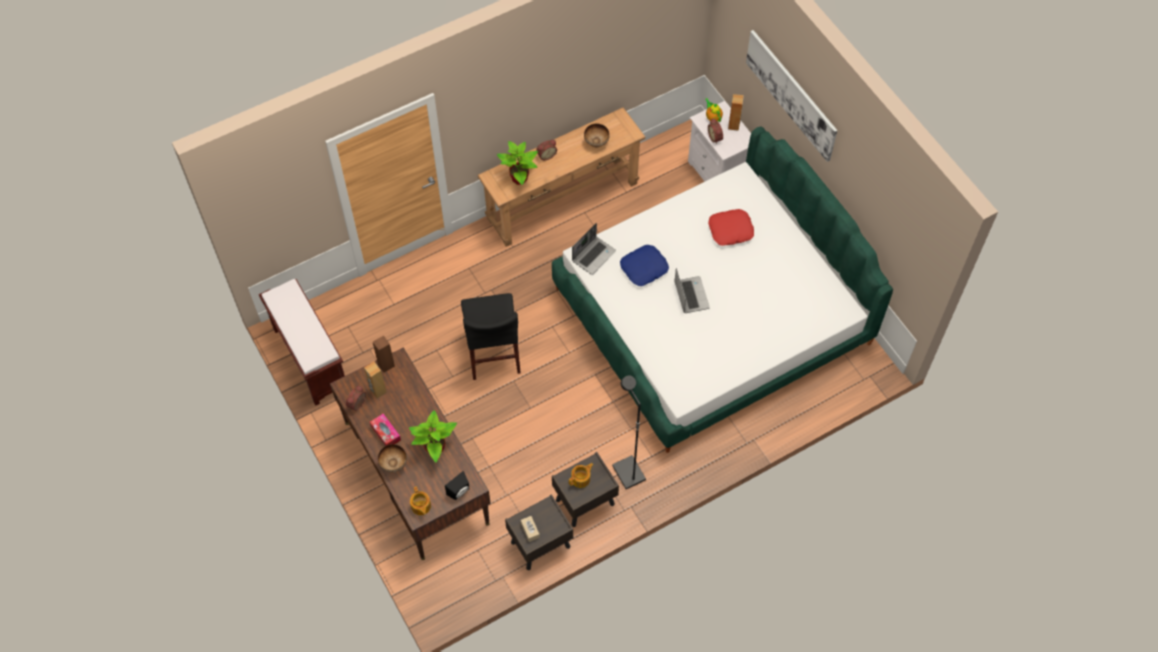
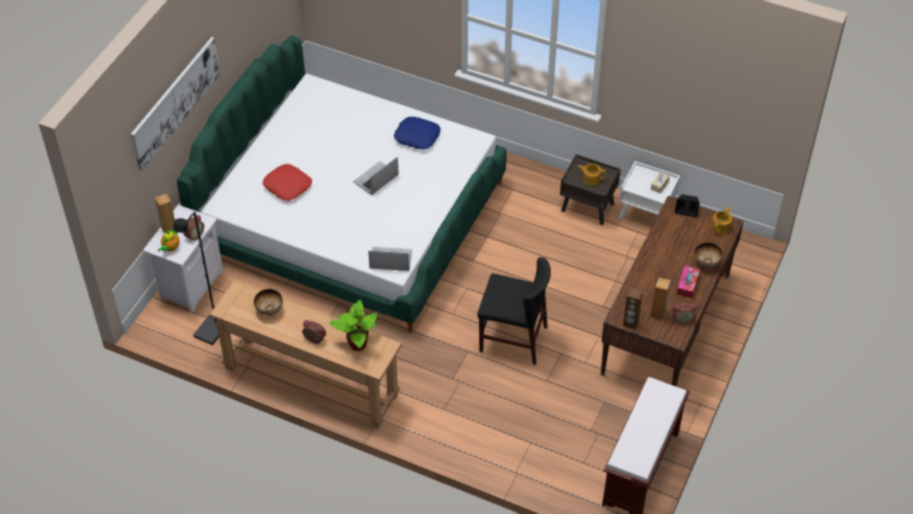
camera: 125 degrees left, 10 degrees down
(434, 448) = (668, 246): potted plant -> none
(493, 352) = (513, 339): black chair -> black chair turned 60 degrees clockwise
(540, 545) = (646, 214): brown nightstand -> white nightstand
(627, 473) = (540, 196): black floor lamp -> black floor lamp (211, 331)
(644, 268) = (374, 221): blue pillow -> blue pillow (417, 136)

